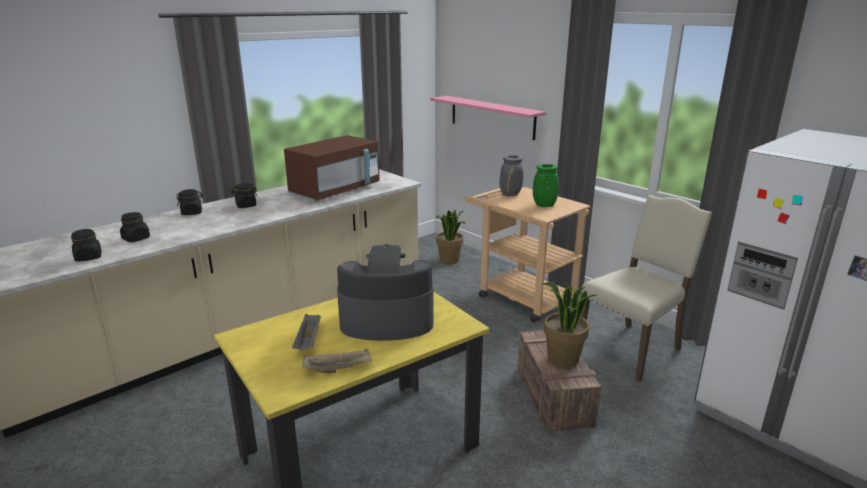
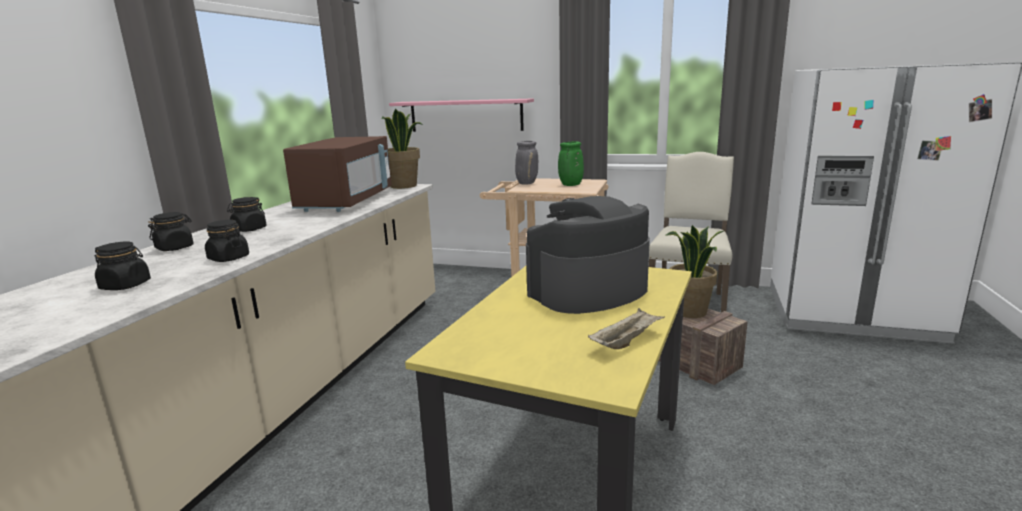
camera: 30 degrees left, 5 degrees down
(88, 257) = (67, 321): black jar -> black jar (228, 258)
(308, 341) = (542, 330): grey tray -> none
(449, 260) = (445, 280): potted plant -> potted plant (404, 186)

